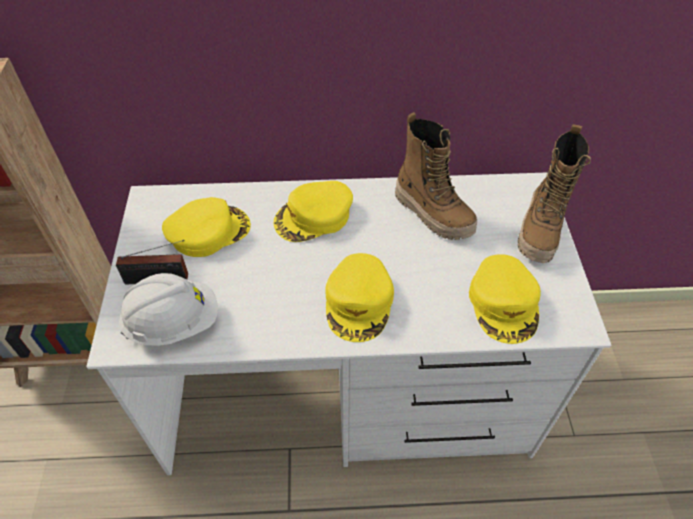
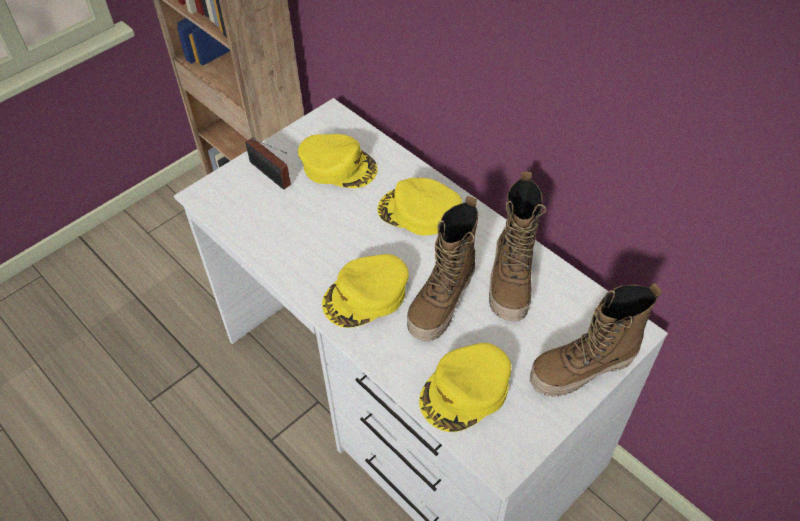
camera: 50 degrees right, 0 degrees up
(173, 323) = (244, 209): white hard hat -> none
(413, 262) = (442, 303): none -> boot

